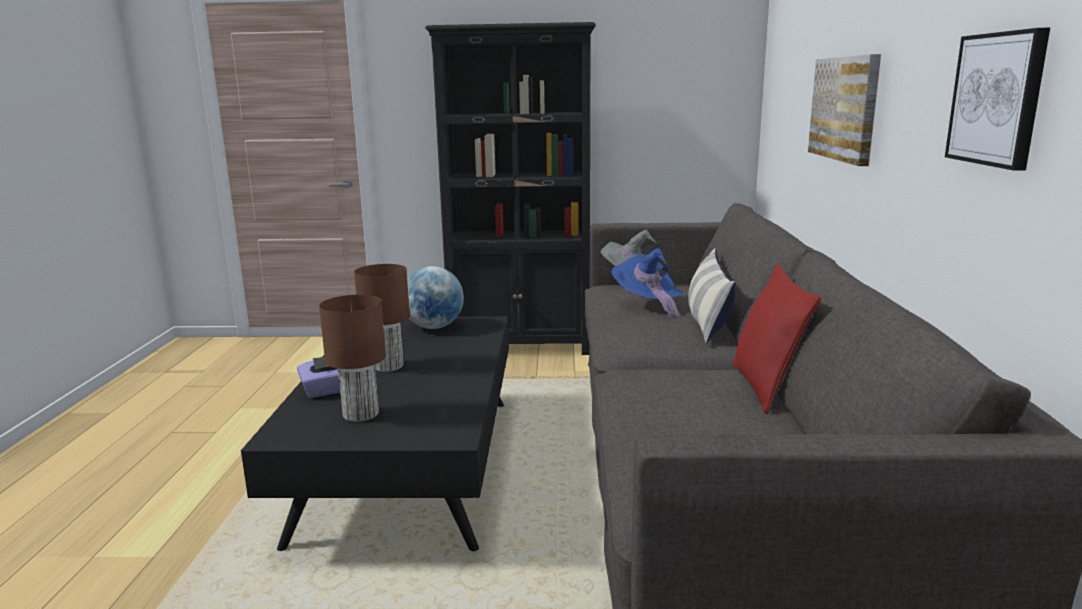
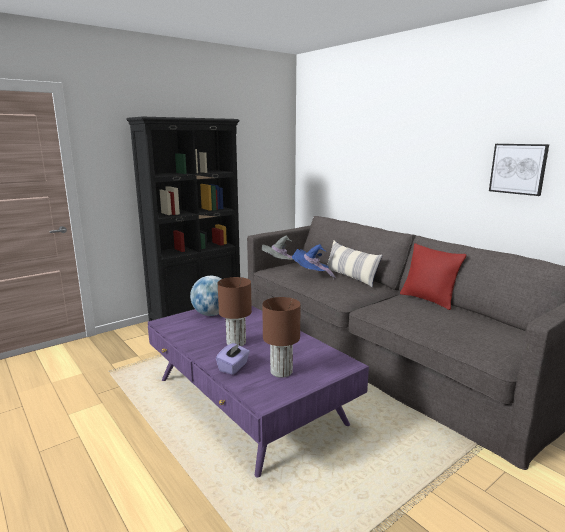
camera: 40 degrees left, 0 degrees up
(408, 465) = (247, 401): black coffee table -> purple coffee table
(845, 108) = (392, 168): picture -> none

